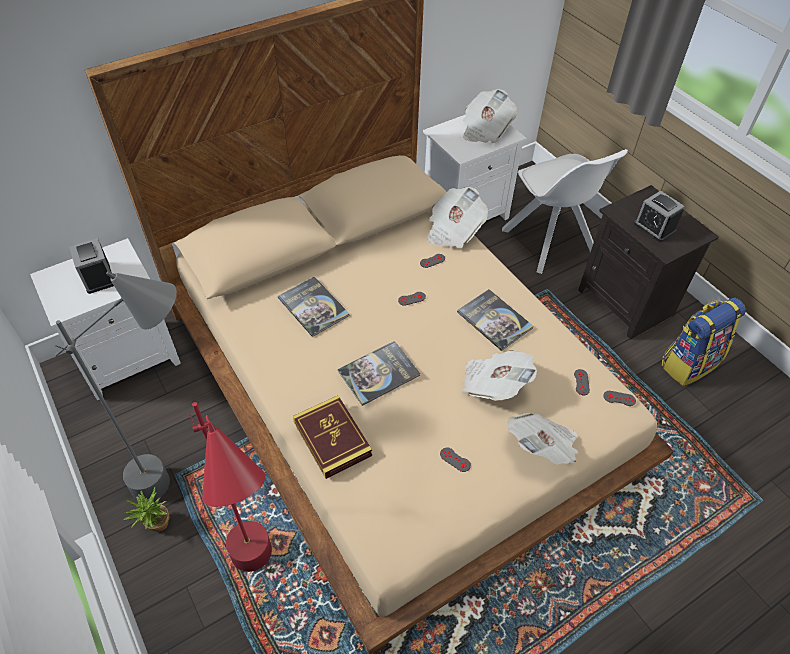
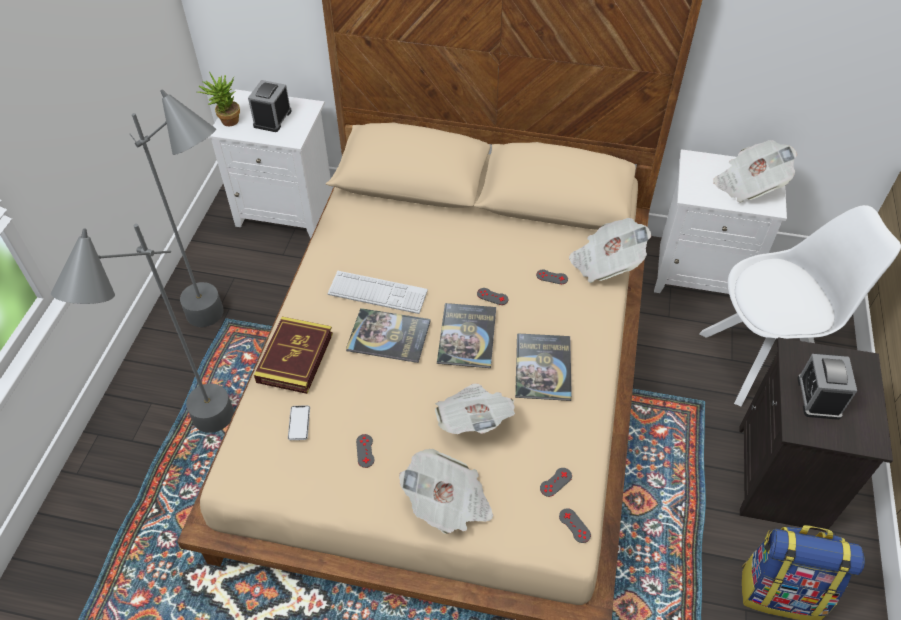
camera: 45 degrees right, 0 degrees up
(156, 527) = (177, 346): potted plant -> potted plant (226, 122)
(265, 582) = (199, 445): red floor lamp -> grey floor lamp
(313, 307) = (404, 247): book -> book (467, 336)
(334, 351) = (377, 293): none -> keyboard
(392, 479) = (299, 423): none -> phone
(550, 243) = (764, 359): white chair -> white chair turned 120 degrees counterclockwise

